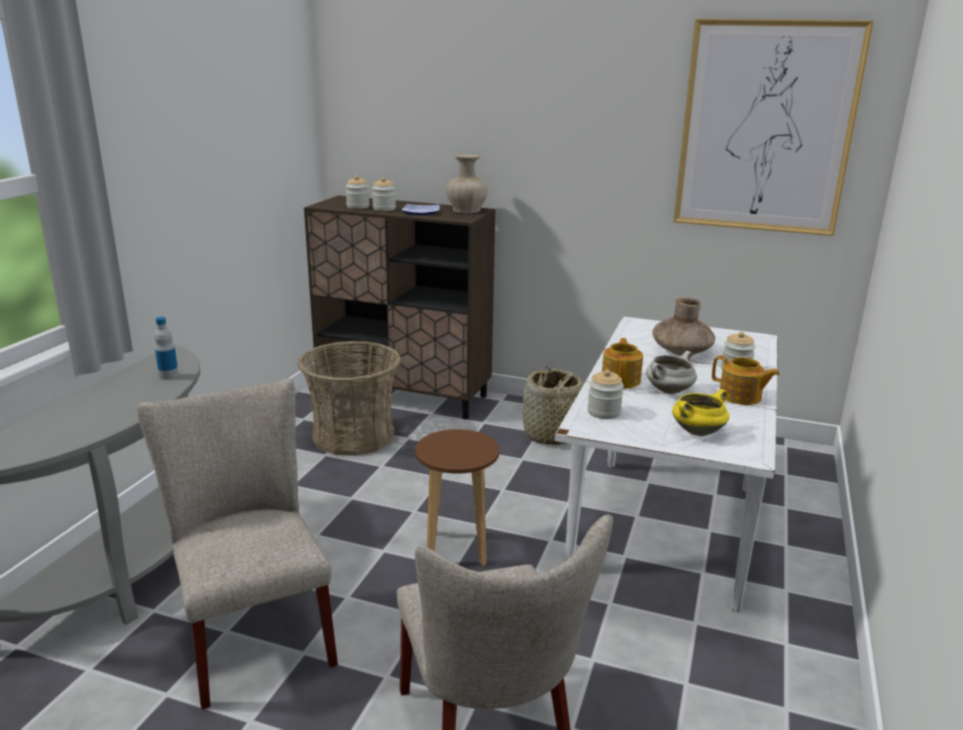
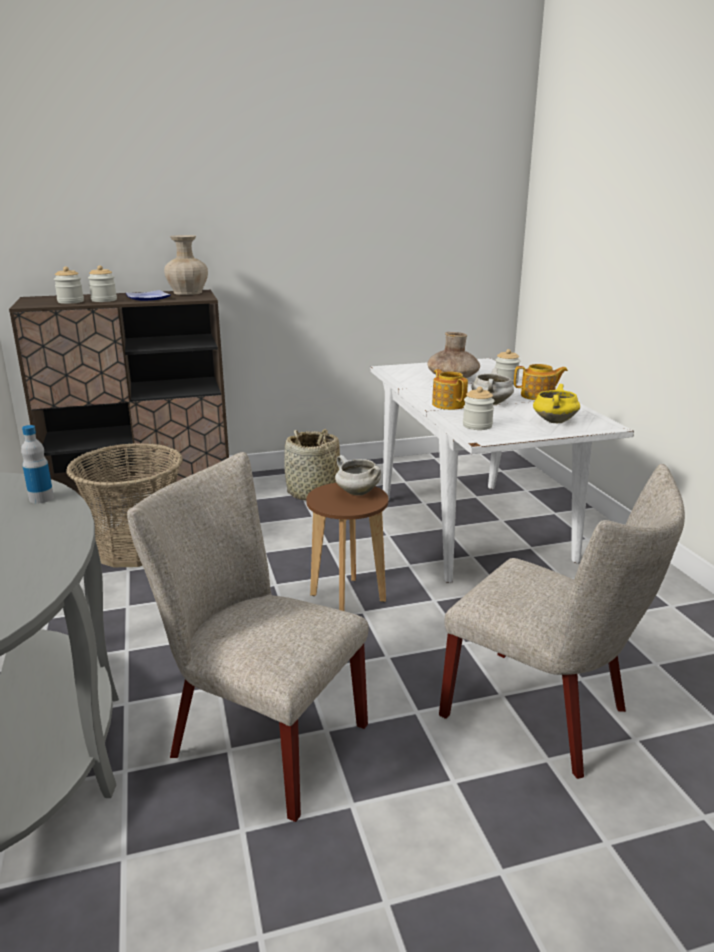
camera: 35 degrees left, 0 degrees up
(472, 446) = (357, 492): none -> white cooking pot
(765, 128) = (438, 193): picture -> none

